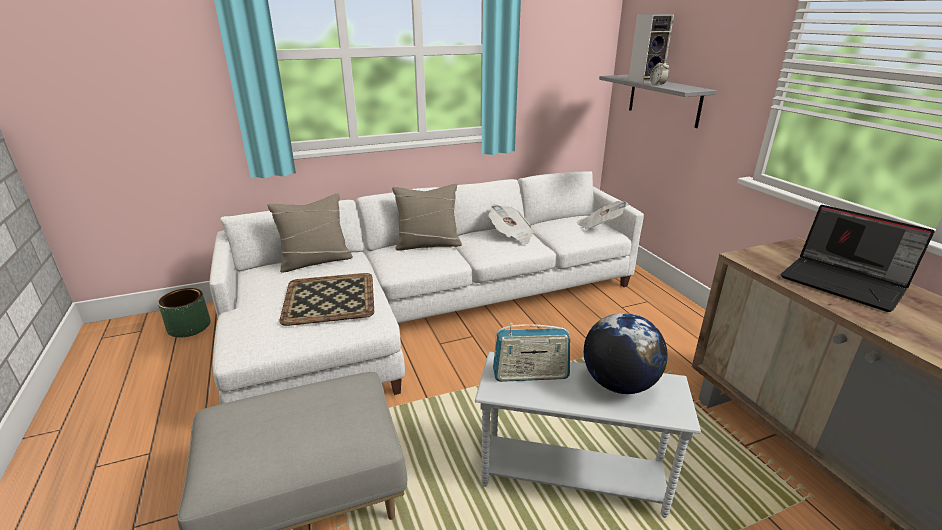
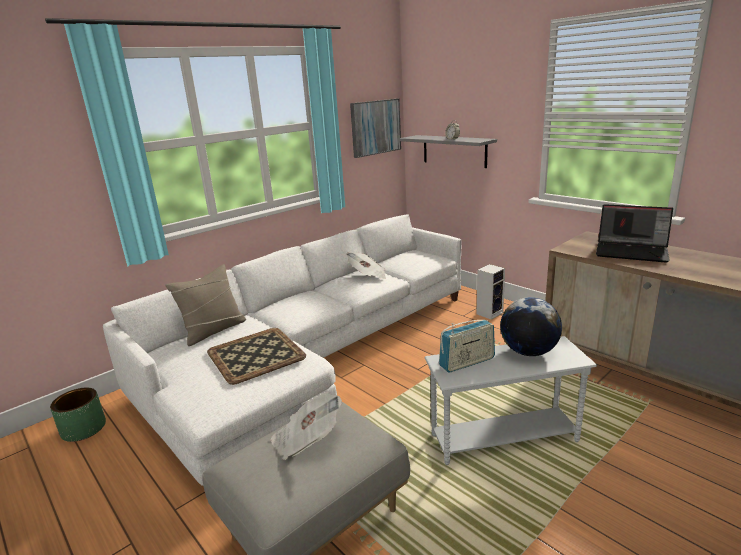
camera: 20 degrees left, 5 degrees down
(428, 244) = (304, 296): beige pillow -> none
(573, 59) = (375, 127): none -> picture
(599, 226) = (429, 255): newspaper -> newspaper (307, 440)
(646, 80) = (439, 138): speaker -> speaker (489, 313)

